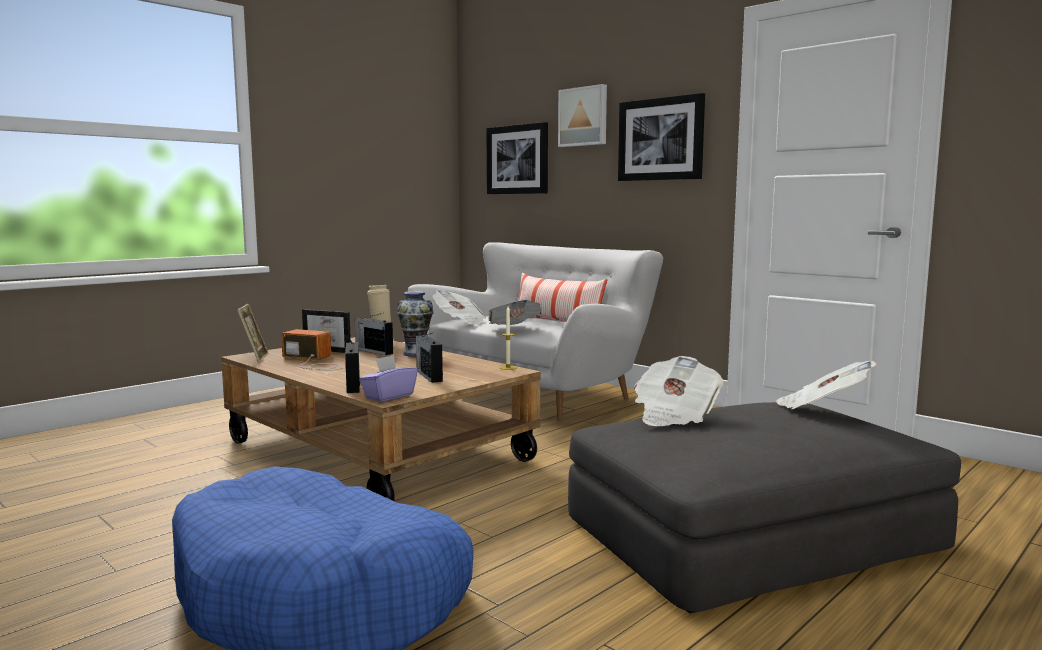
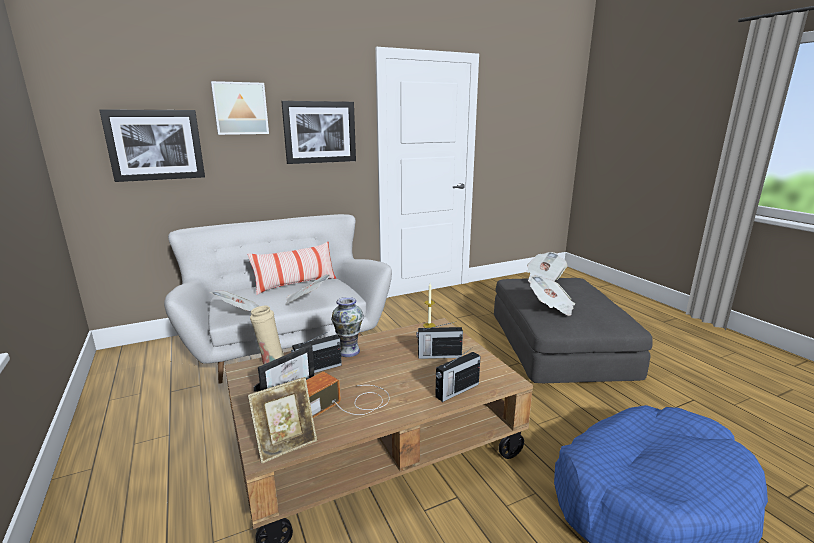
camera: 70 degrees left, 10 degrees up
(255, 358) = (286, 445): picture frame -> picture frame turned 135 degrees clockwise
(353, 385) = (456, 391): radio -> radio turned 45 degrees counterclockwise
(388, 396) = (499, 378): purple tissue box -> none

